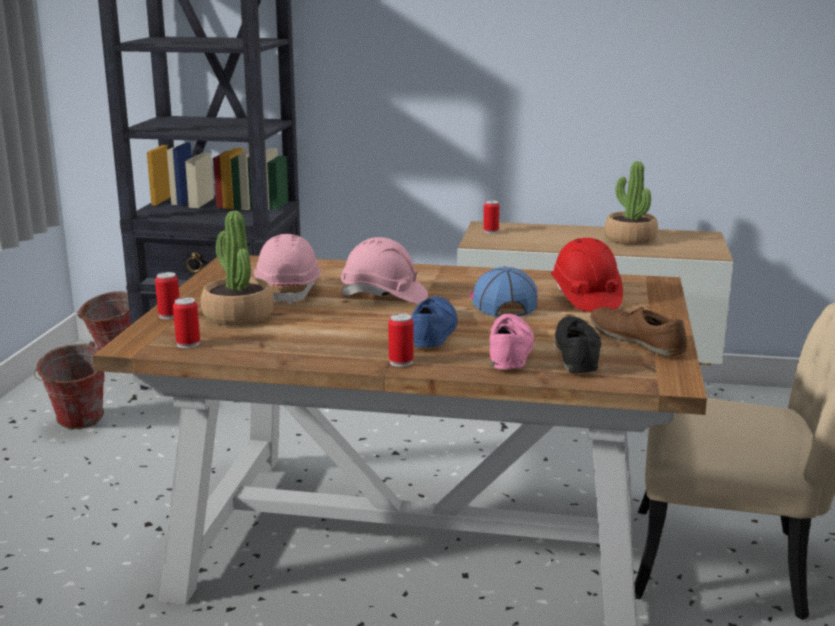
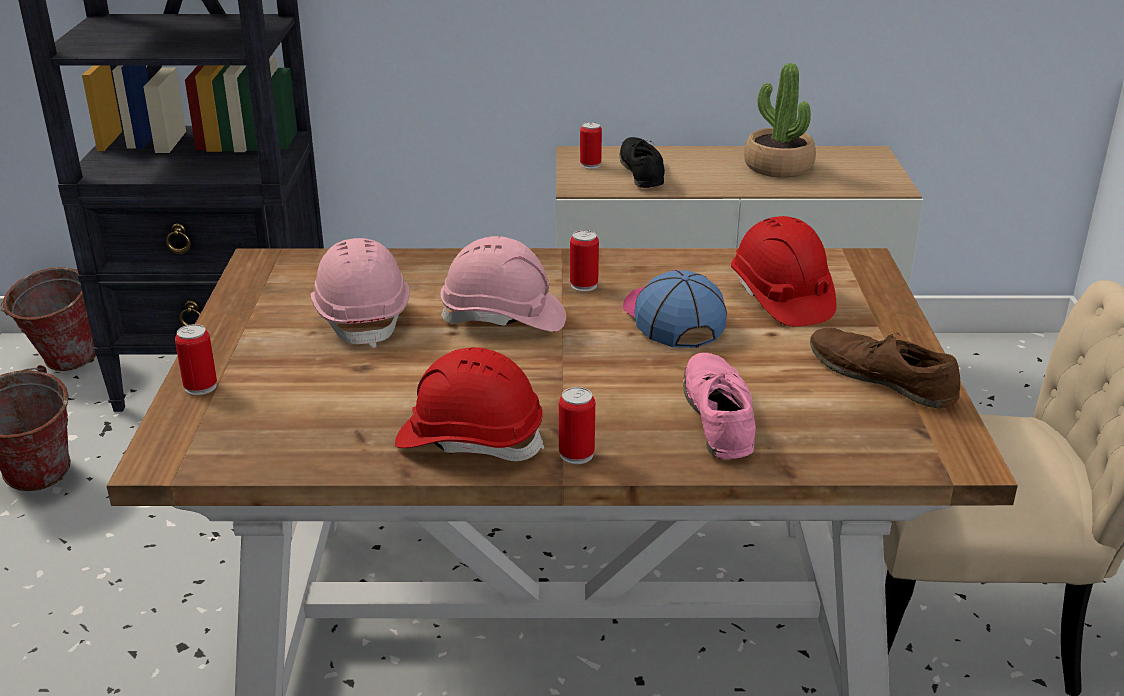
camera: 10 degrees left, 10 degrees up
(188, 344) = (248, 446): can -> can (584, 285)
(238, 316) = (305, 378): potted plant -> none
(332, 351) = (470, 440): none -> red hard hat
(432, 331) = (597, 385): blue shoe -> none
(576, 354) = (812, 413): black shoe -> black shoe (642, 171)

